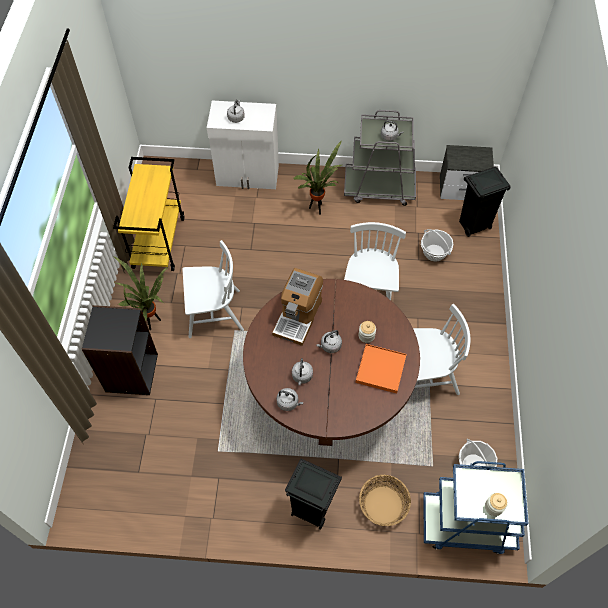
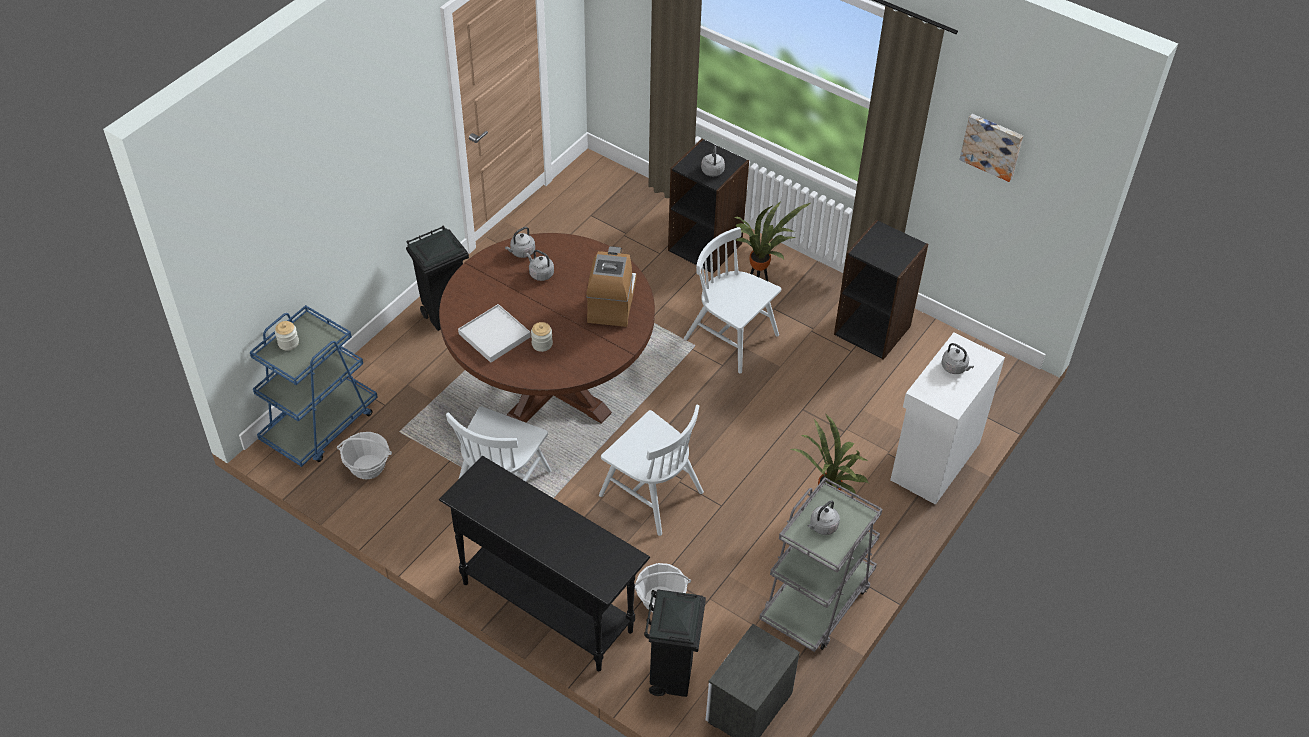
camera: 120 degrees right, 10 degrees down
(90, 80) = (992, 146): none -> picture
(158, 242) = (873, 329): yellow cart -> black bookcase
(214, 313) = (731, 337): white chair -> white chair turned 105 degrees clockwise
(298, 316) = (611, 302): coffee machine -> coffee machine turned 45 degrees clockwise
(330, 346) = (555, 310): grey kettle -> grey kettle (712, 170)
(380, 369) = (495, 335): orange tray -> white tray
(383, 505) = (399, 371): basket -> none
(482, 302) = (547, 606): none -> black console table

